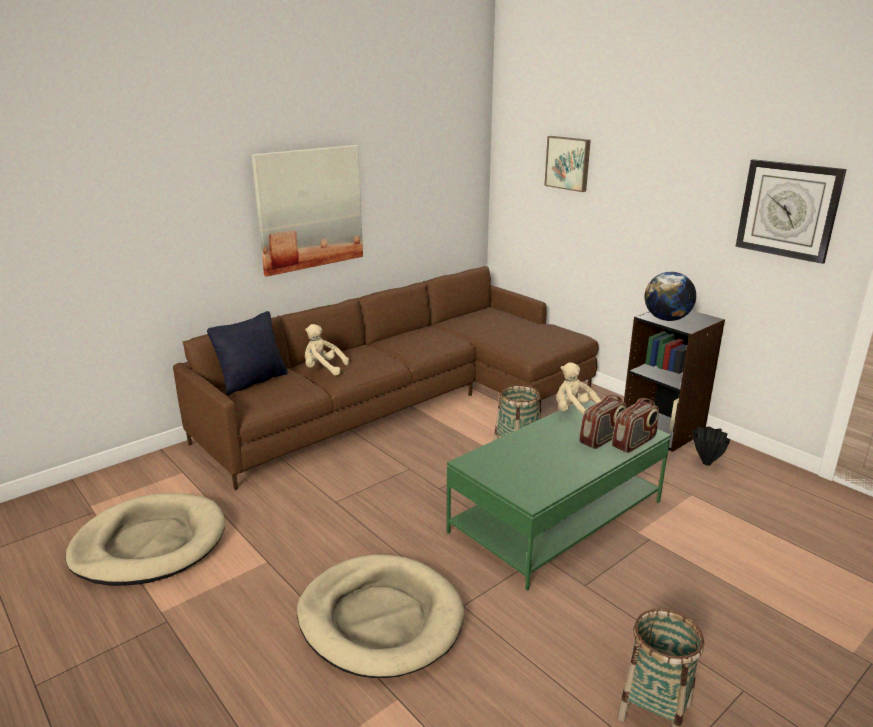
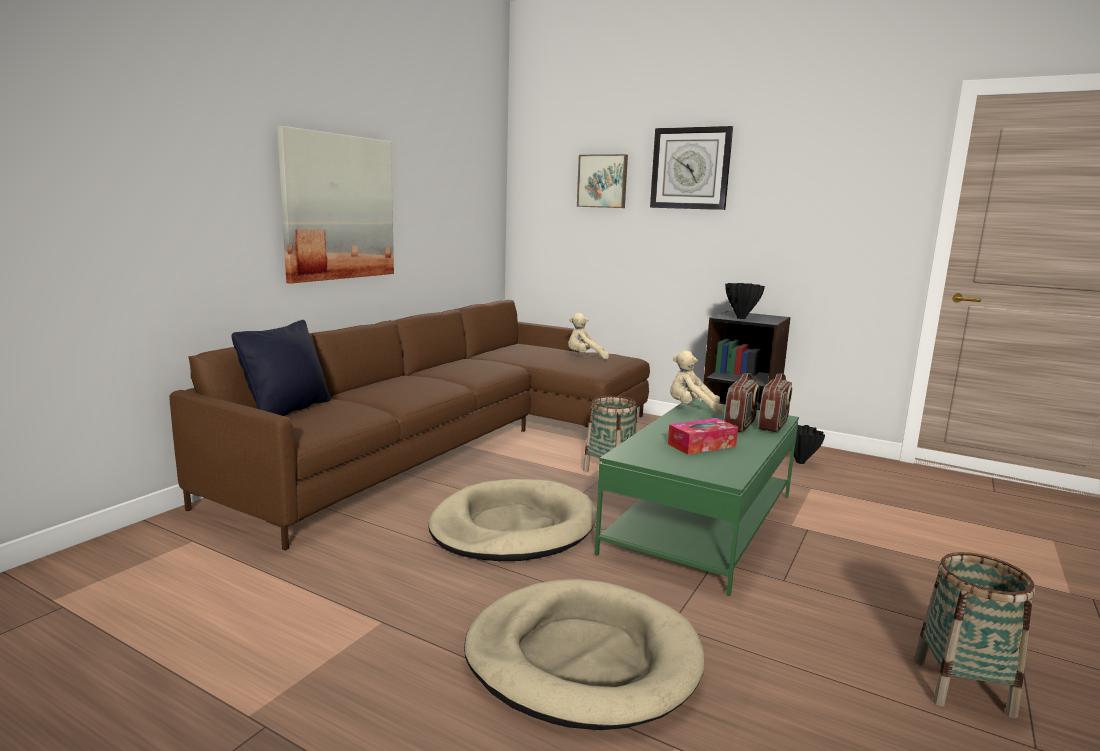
camera: 20 degrees left, 10 degrees down
(150, 544) = (182, 631): beige dog bed -> beige dog bed (513, 527)
(323, 369) = (374, 394): beige plush toy -> beige plush toy (585, 357)
(544, 459) = (701, 445): none -> tissue box
(666, 319) = (741, 318): globe -> black vase
(788, 210) = (847, 200): wall clock -> wall clock (690, 168)

